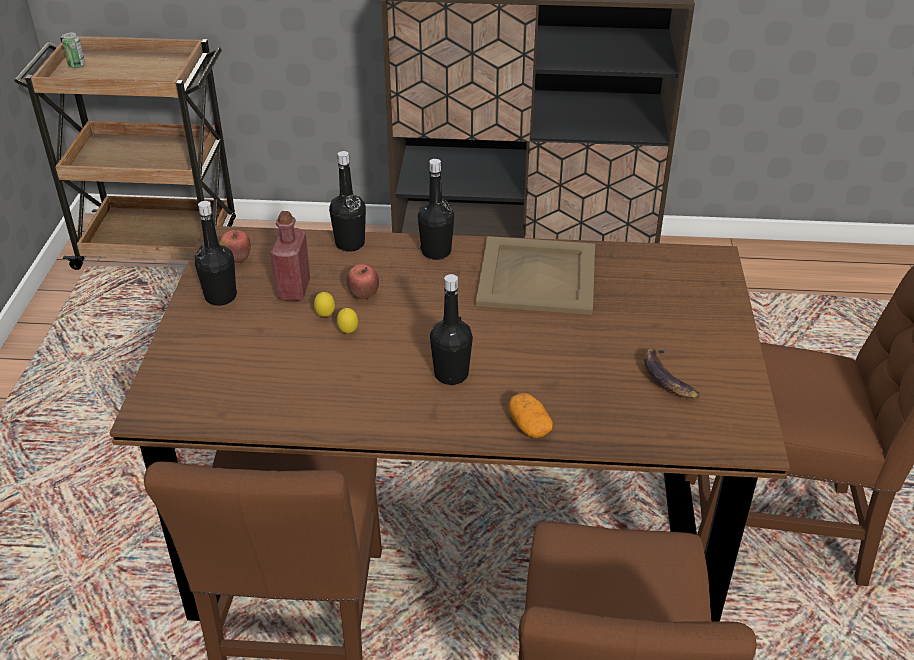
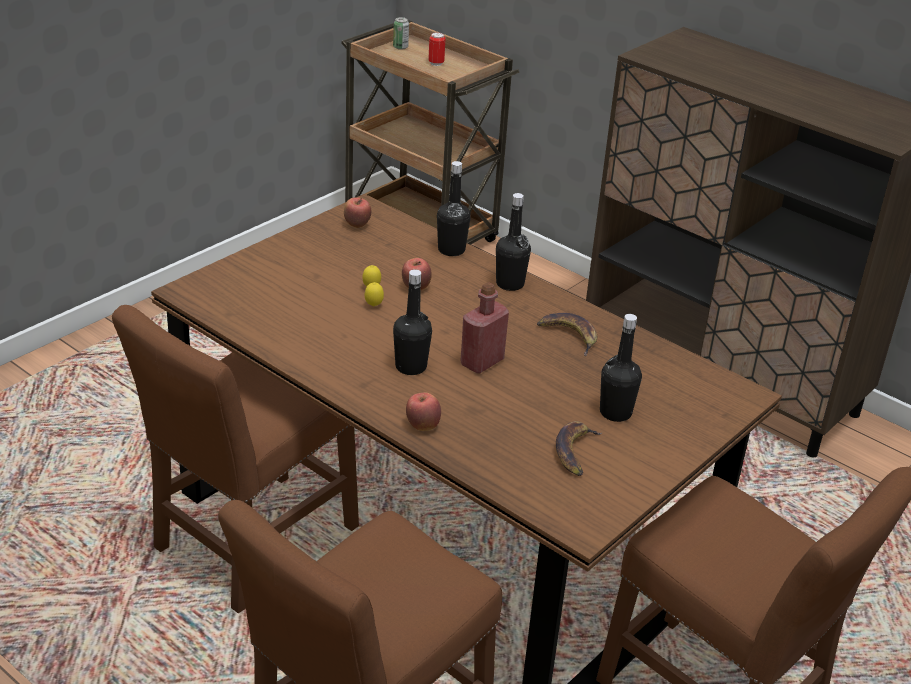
camera: 35 degrees right, 5 degrees down
(131, 69) = (436, 63): none -> can
(220, 297) = (316, 244): black bottle -> black bottle (615, 412)
(293, 289) = (371, 261): red bottle -> red bottle (482, 362)
(529, 426) = (422, 426): potato -> apple
(538, 275) = (569, 336): beige tray -> banana

